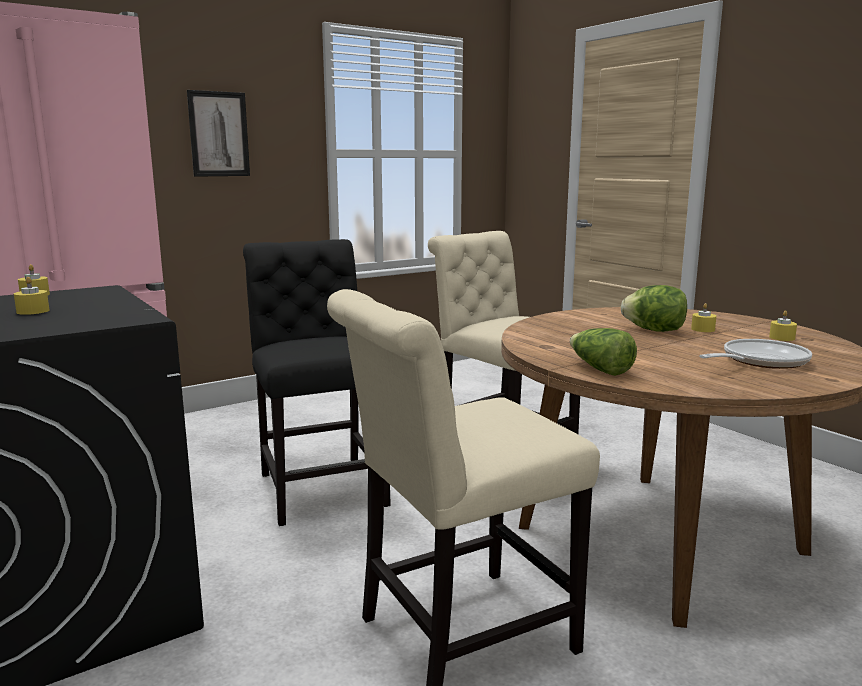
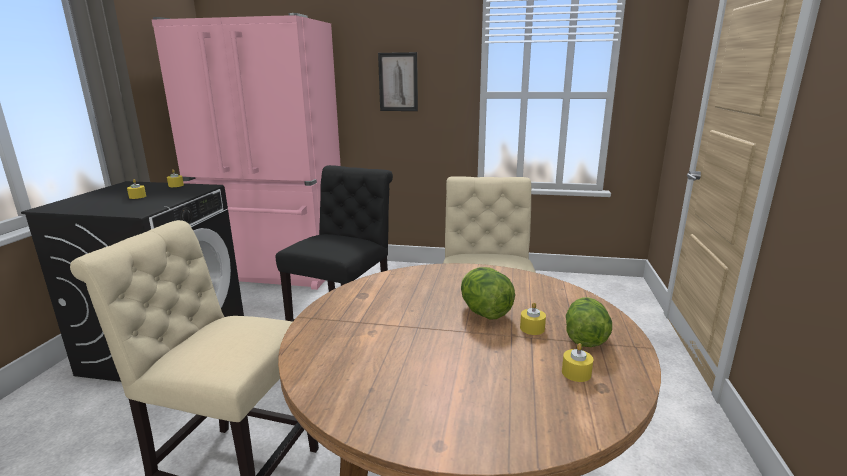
camera: 45 degrees right, 5 degrees up
(599, 369) = (321, 331): lettuce -> lettuce (584, 335)
(759, 361) = (452, 387): frying pan -> none

